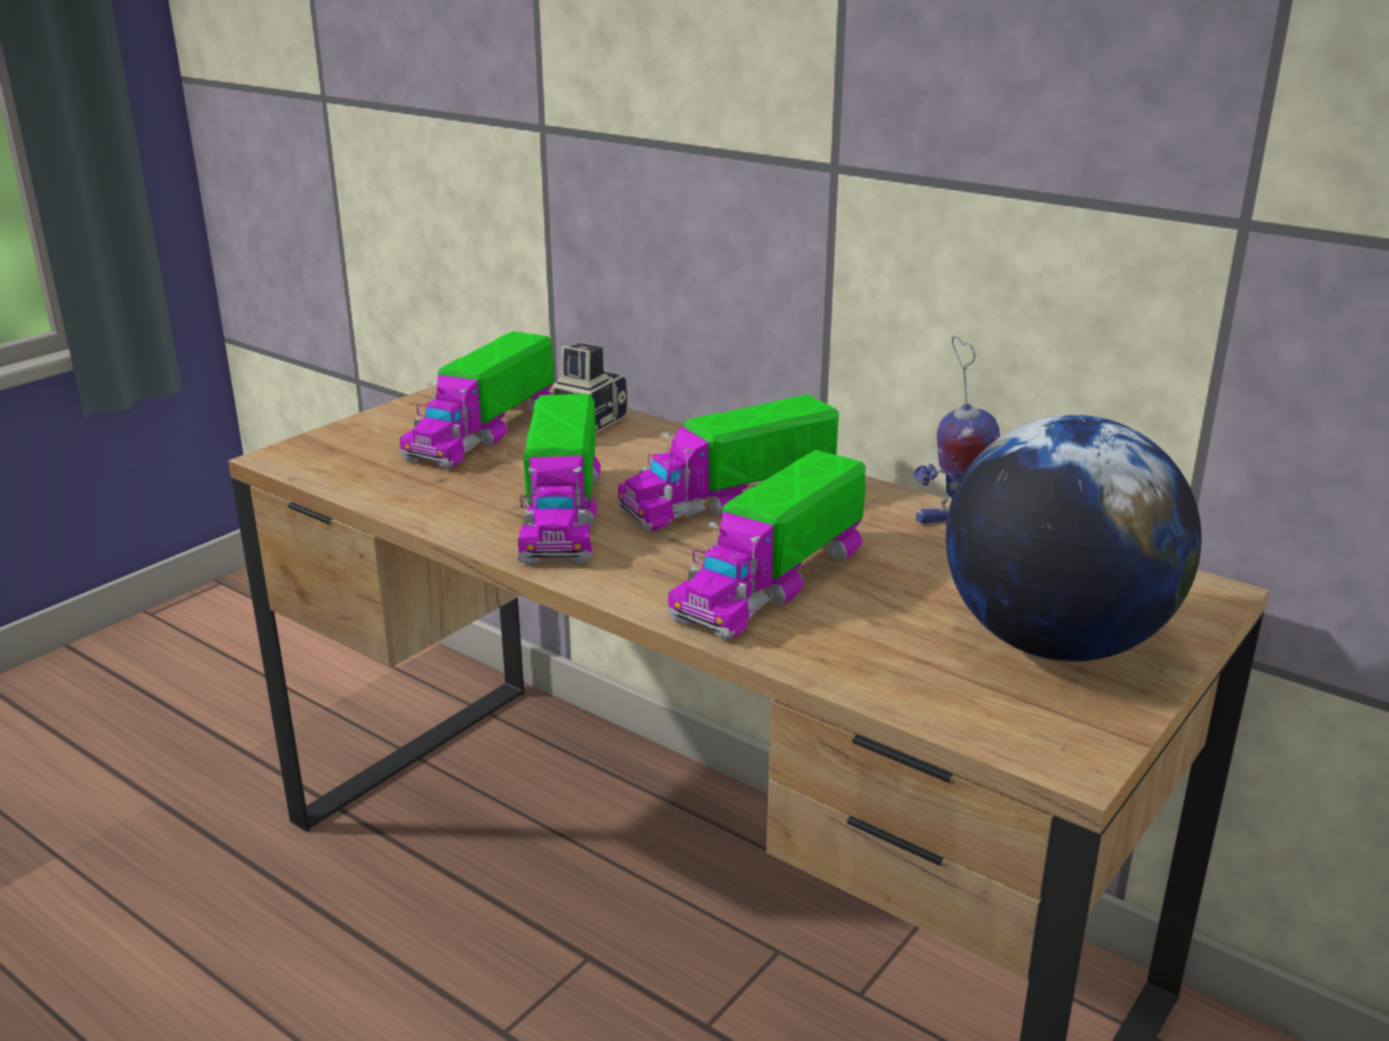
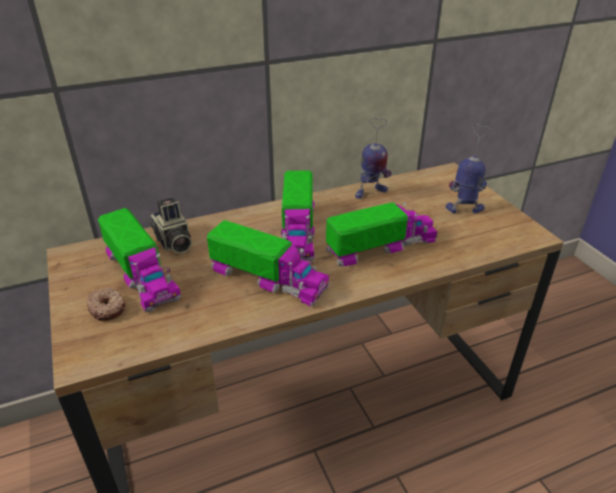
camera: 60 degrees left, 10 degrees up
(393, 437) = (108, 308): none -> donut
(772, 581) = (380, 246): toy truck -> toy truck turned 90 degrees counterclockwise
(1055, 643) = (465, 209): globe -> toy robot

